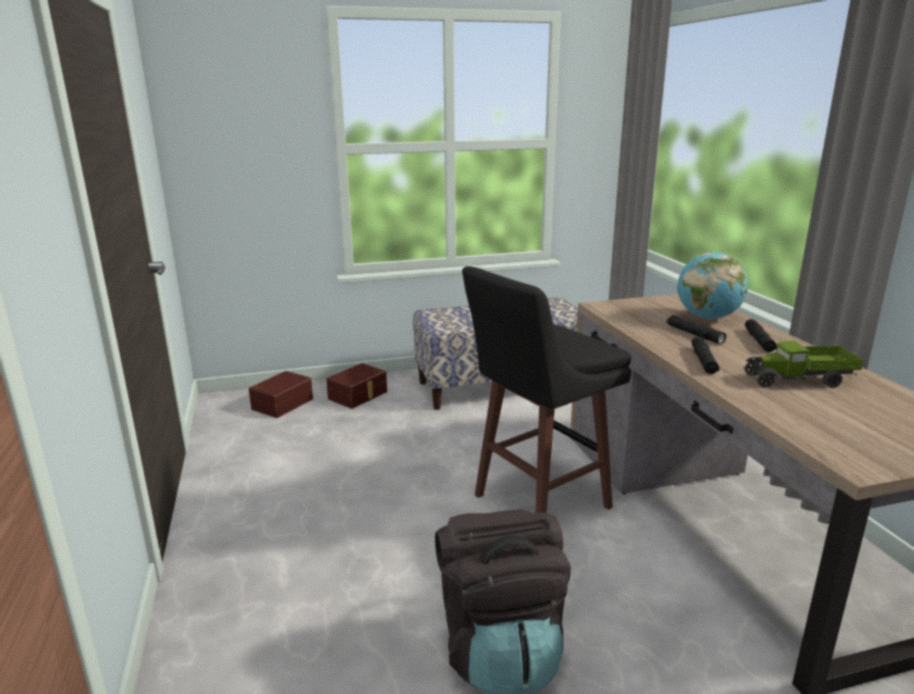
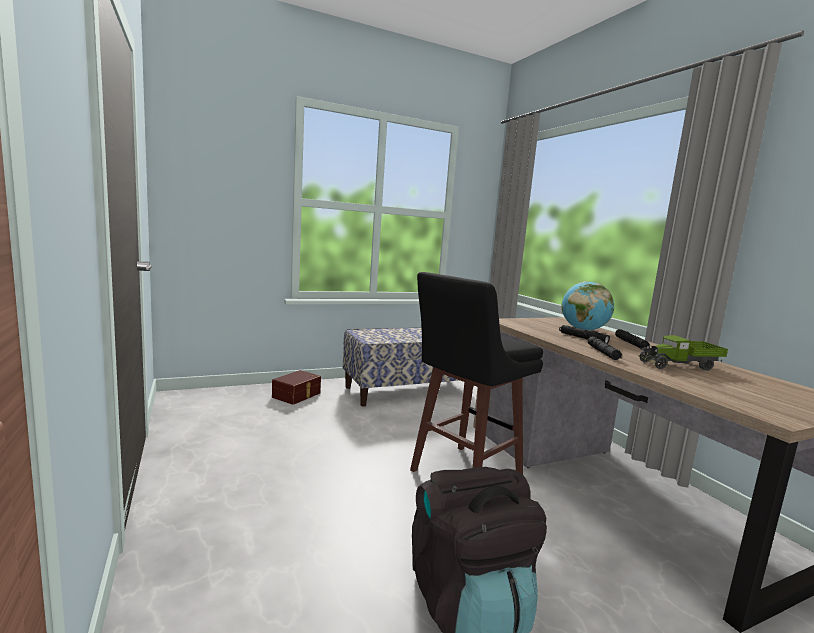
camera: 10 degrees left, 10 degrees down
(281, 403) = (231, 400): brown storage box -> none

